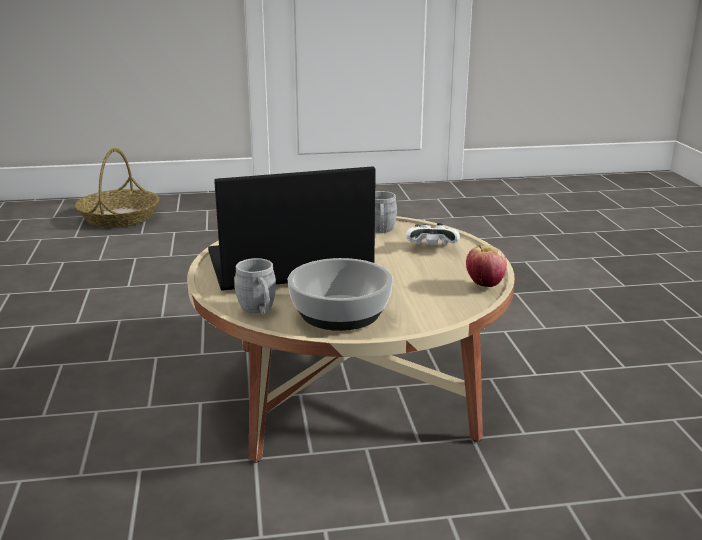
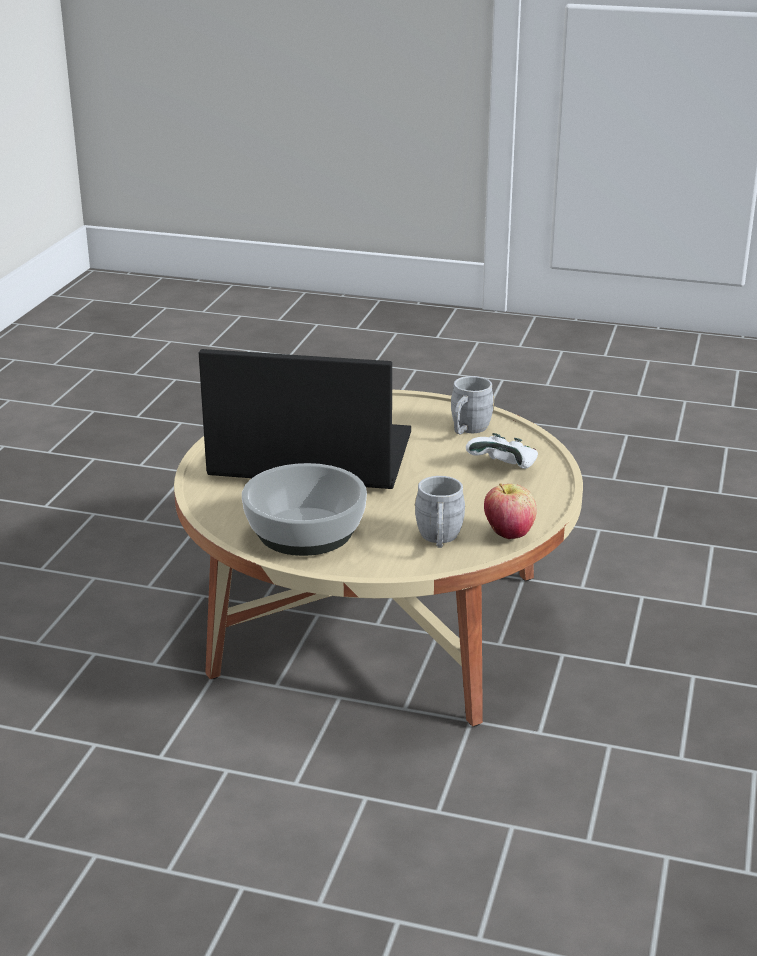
camera: 25 degrees right, 5 degrees up
(119, 217) = (280, 325): basket -> none
(259, 310) = (224, 508): grey mug -> grey mug (439, 540)

